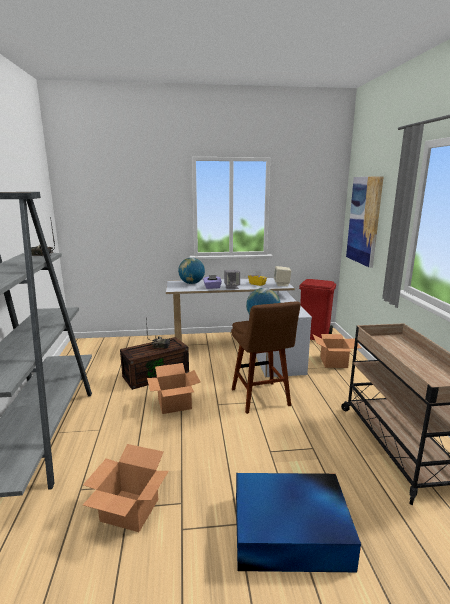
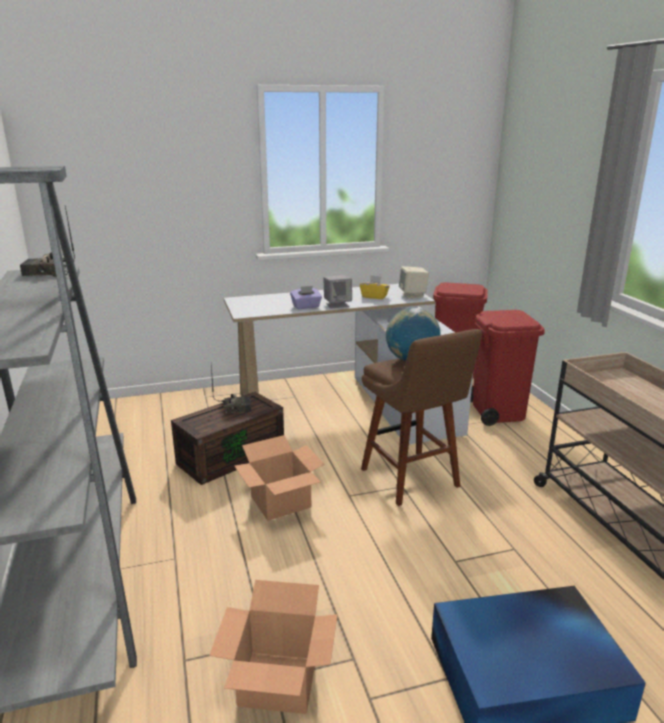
camera: 10 degrees left, 5 degrees up
(191, 283) = (268, 301): globe -> none
(333, 362) = (497, 411): cardboard box -> red trash can
(364, 220) = (536, 189): picture -> none

